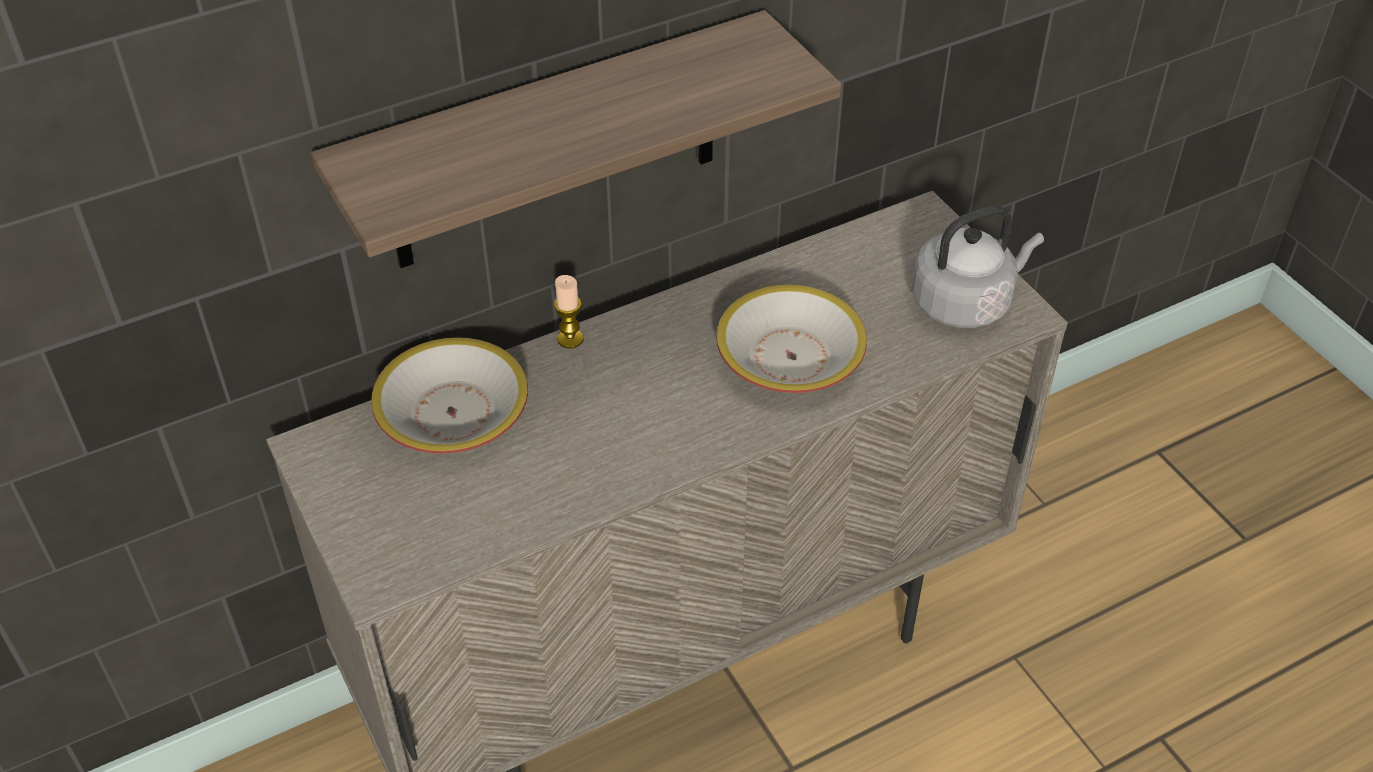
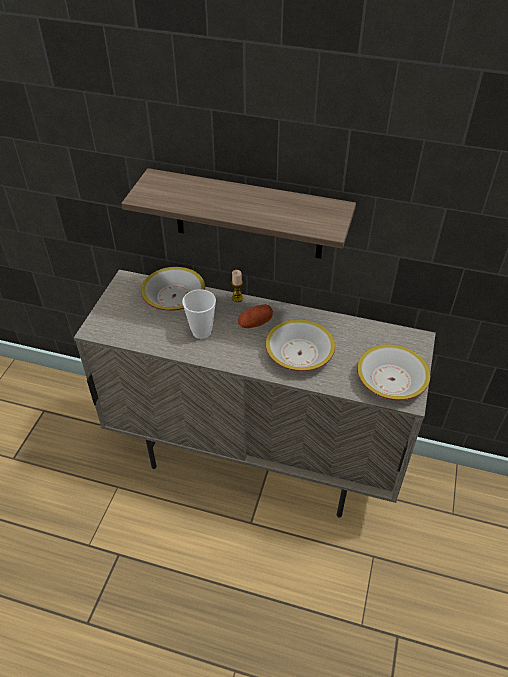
camera: 45 degrees right, 0 degrees up
(587, 437) = (201, 332): none -> cup
(657, 359) = (255, 323): none -> potato
(966, 302) = (391, 380): grey kettle -> bowl

